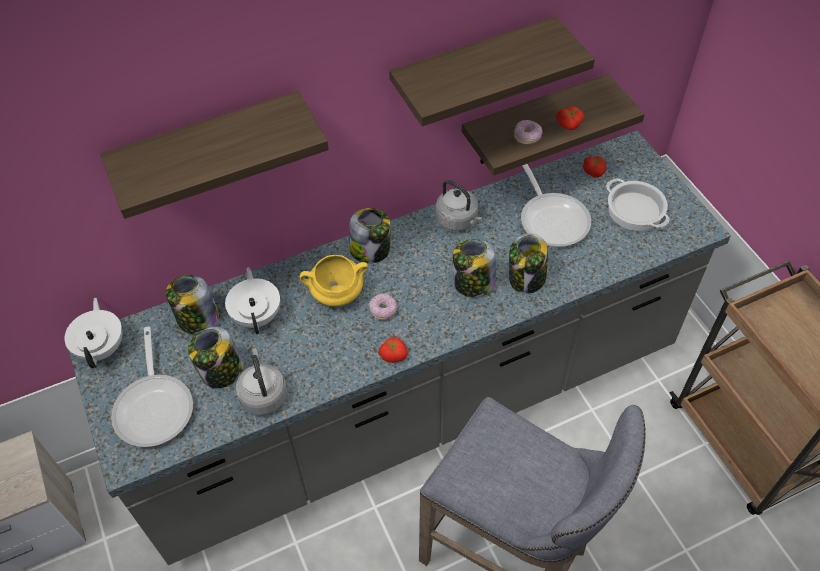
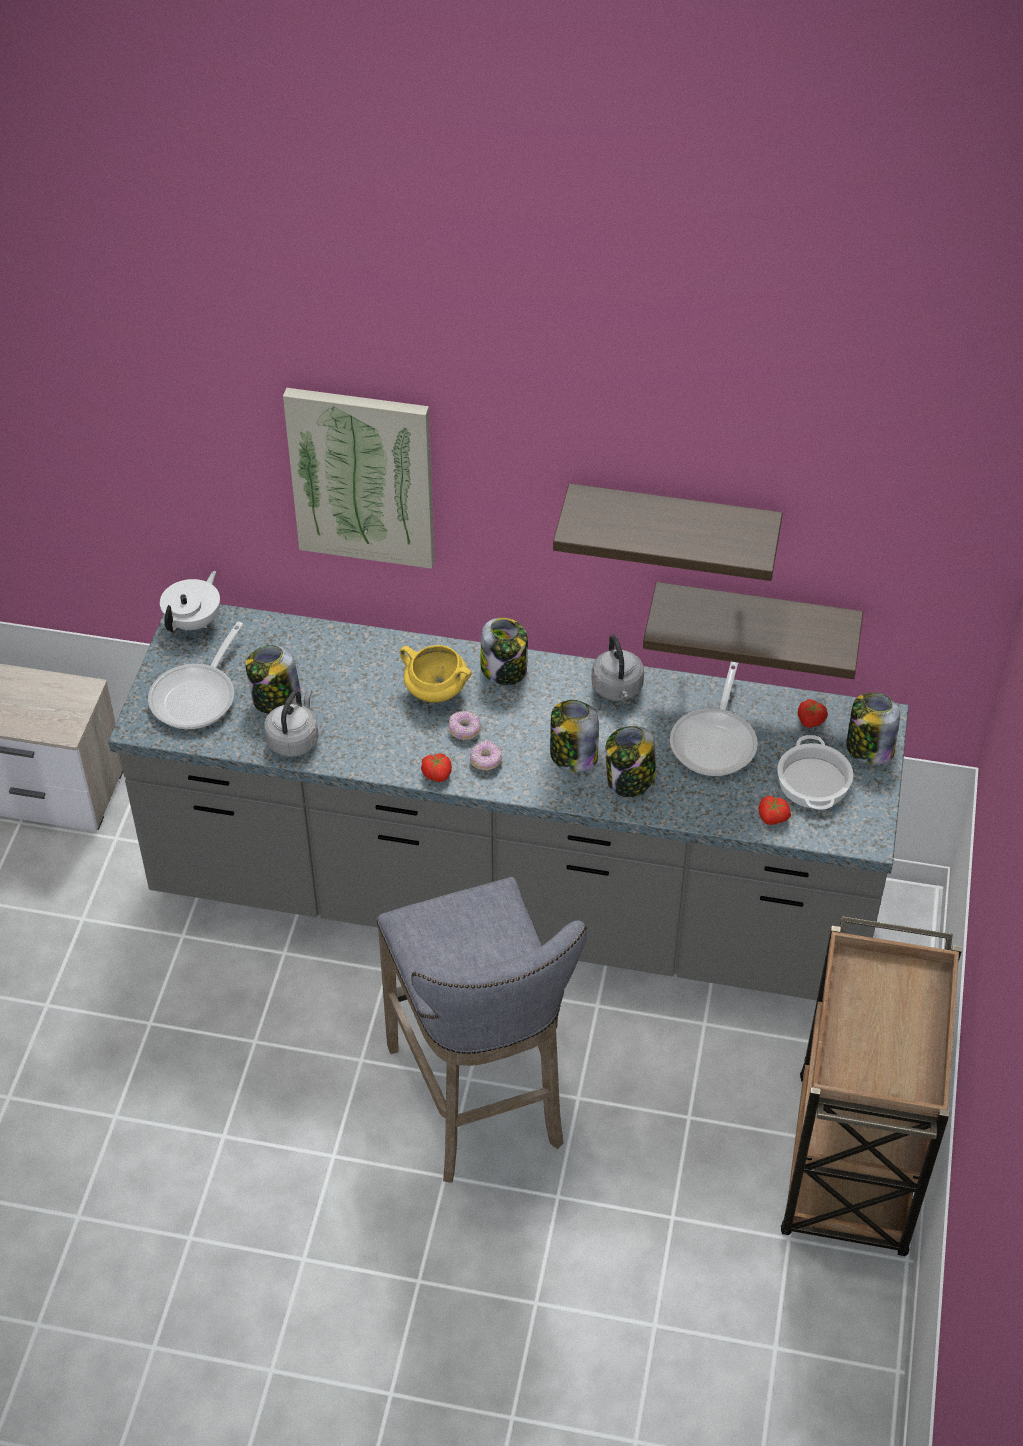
camera: 35 degrees right, 5 degrees down
(198, 320) = (293, 644): jar -> jar (868, 748)
(209, 149) = (363, 476): shelf -> picture
(257, 315) = (347, 670): white teapot -> none
(527, 137) = (707, 628): donut -> donut (486, 761)
(569, 125) = (762, 639): tomato -> tomato (772, 817)

